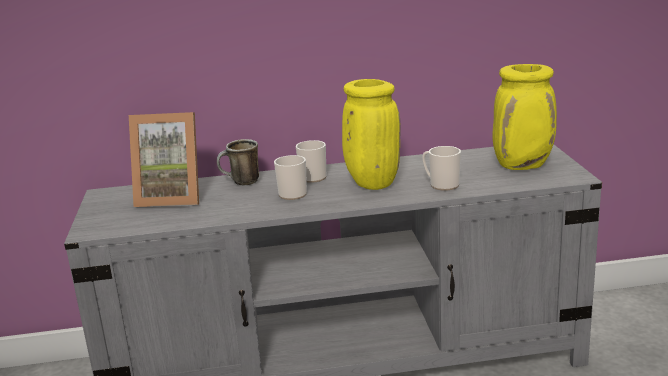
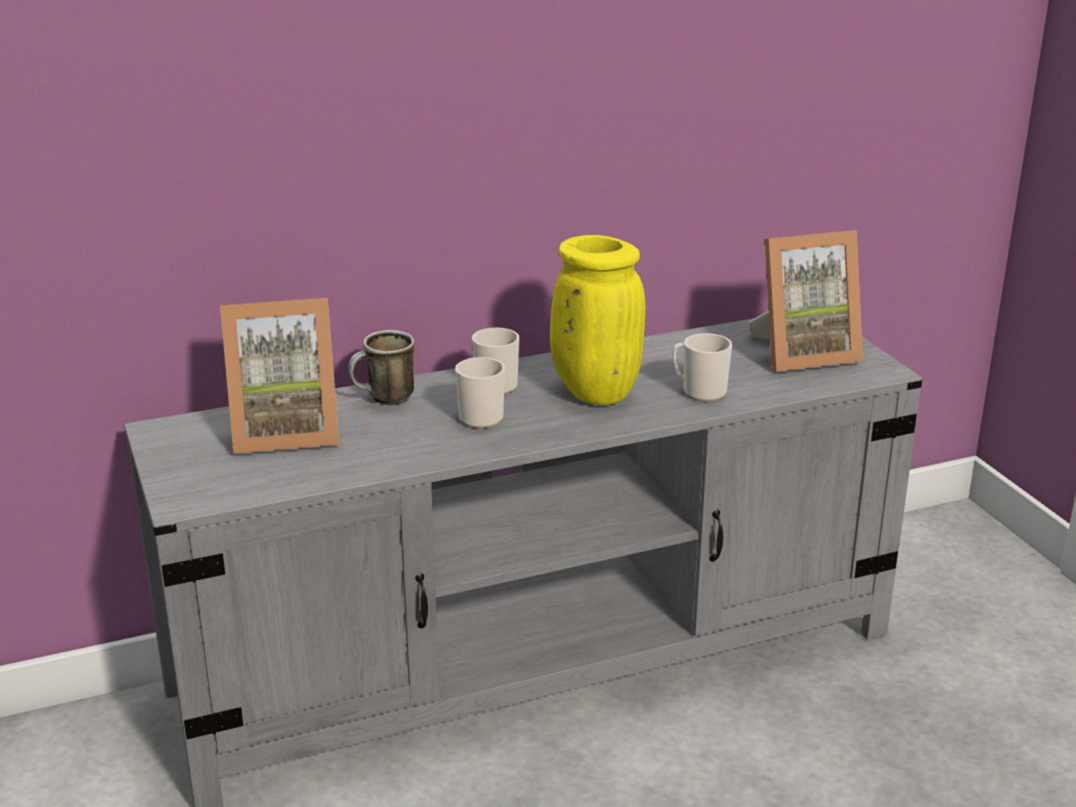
camera: 15 degrees left, 5 degrees up
(523, 165) = (802, 353): yellow vase -> picture frame

